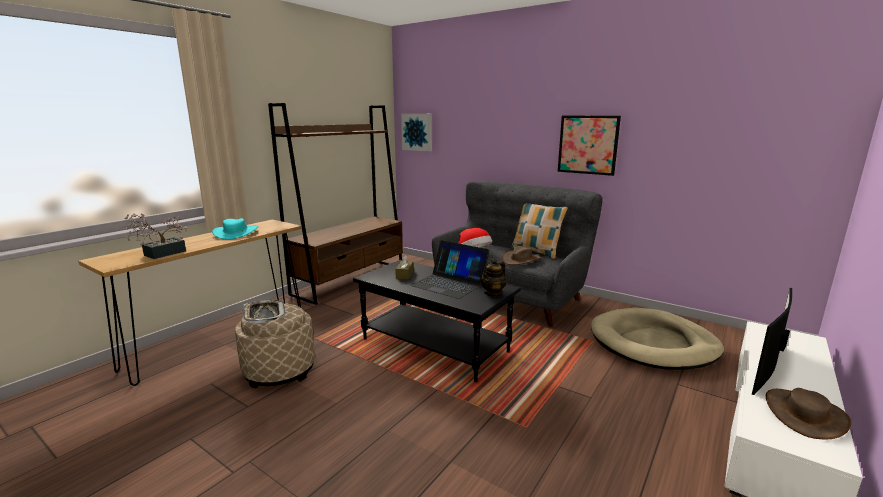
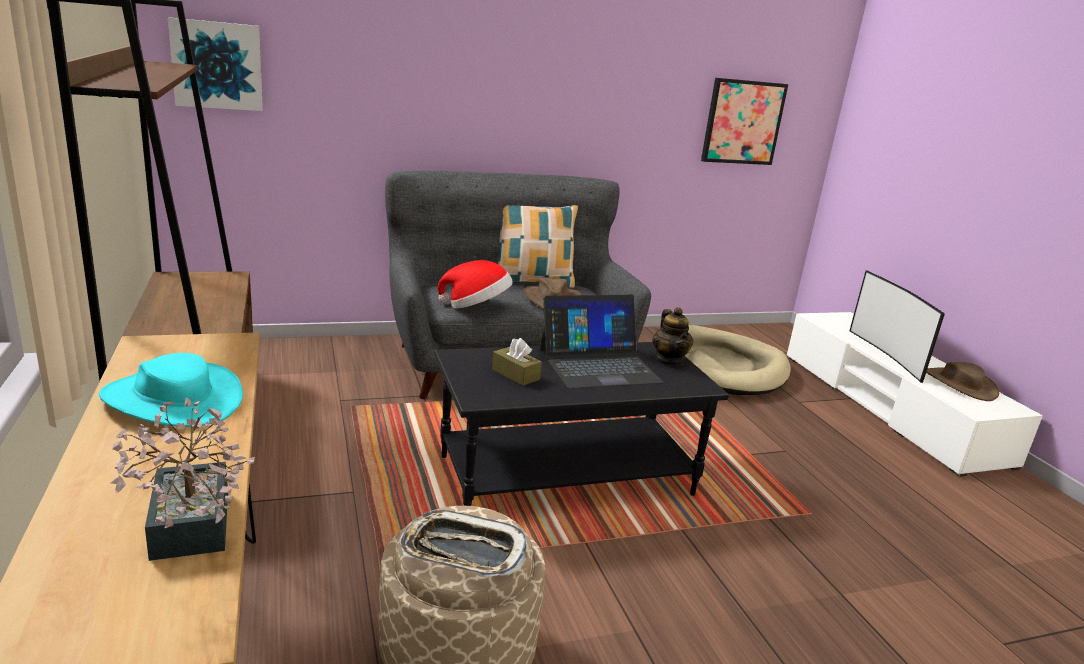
camera: 55 degrees left, 5 degrees up
(588, 144) = (578, 106): picture -> picture (742, 122)

